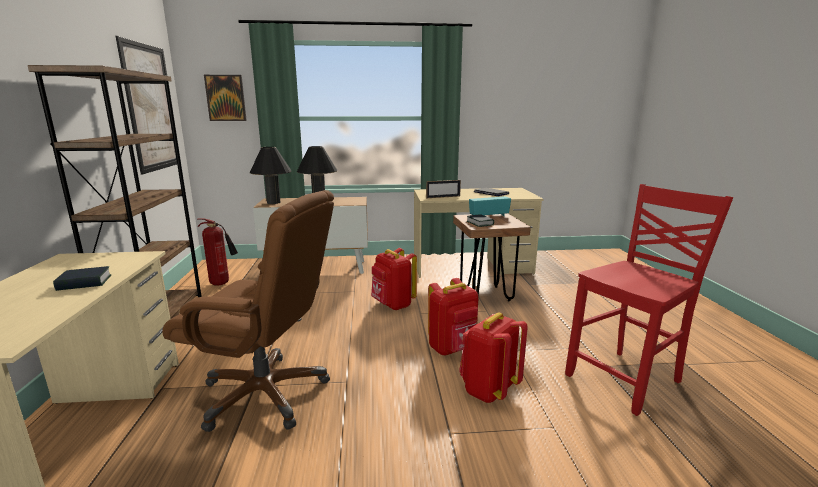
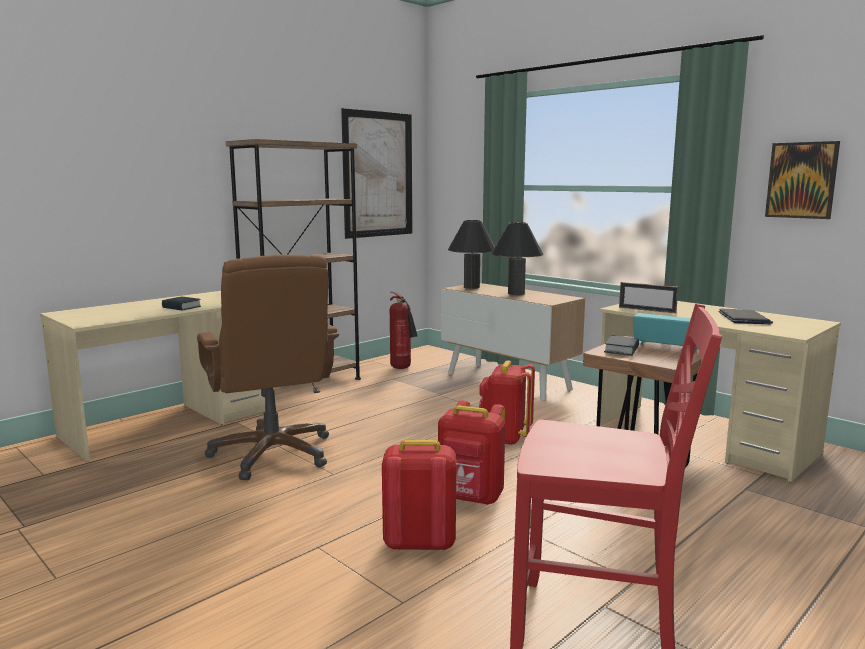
camera: 50 degrees right, 5 degrees down
(226, 98) = (464, 163): picture -> picture (801, 180)

